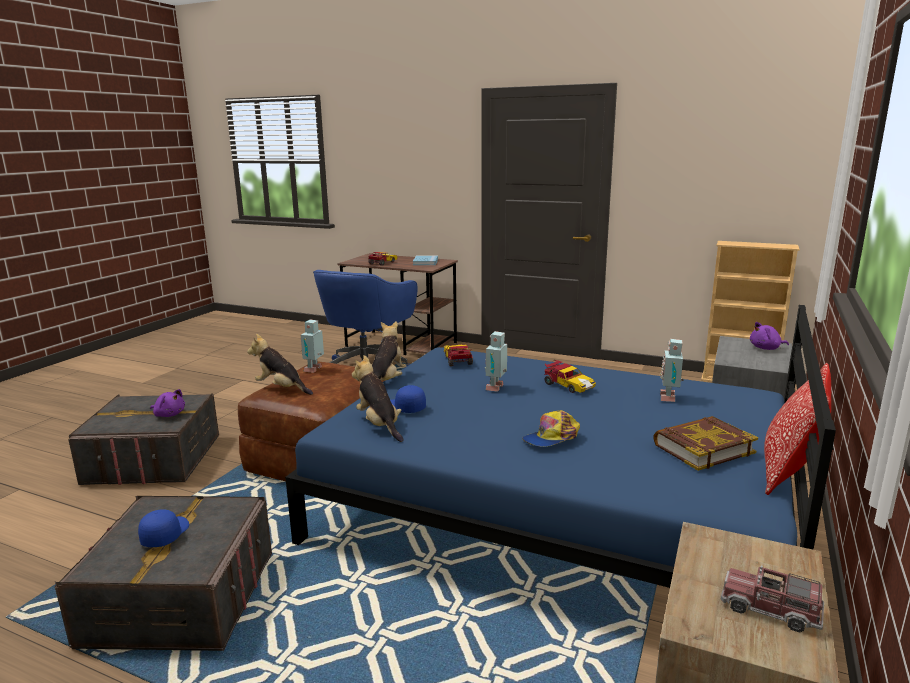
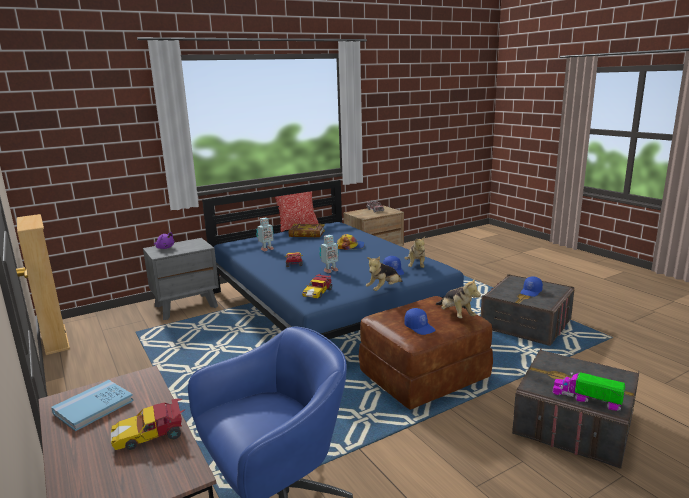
camera: 145 degrees left, 0 degrees up
(146, 401) = (586, 398): none -> toy truck
(169, 414) = (554, 370): purple plush toy -> none
(314, 369) = (420, 327): toy robot -> blue cap

